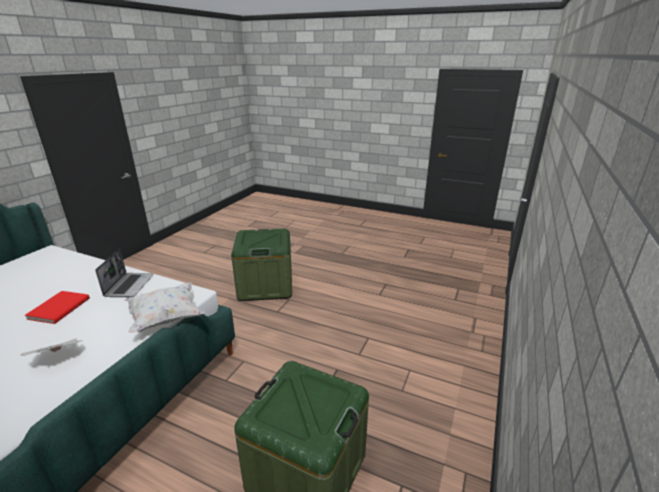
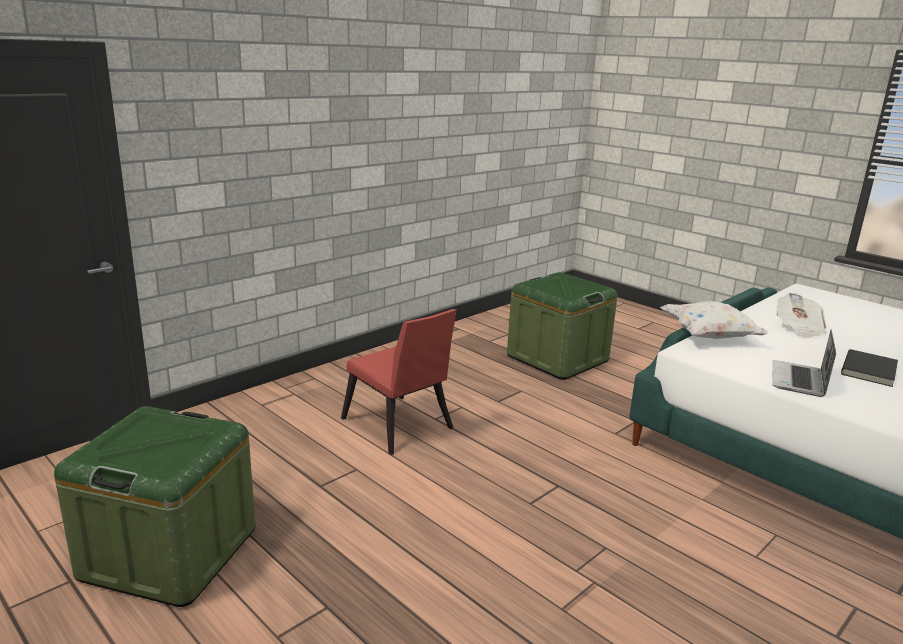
camera: 160 degrees left, 5 degrees down
(58, 308) = (870, 370): red book -> black book
(265, 286) = (573, 549): green storage box -> green storage box (170, 552)
(382, 324) = (399, 427): none -> red chair

